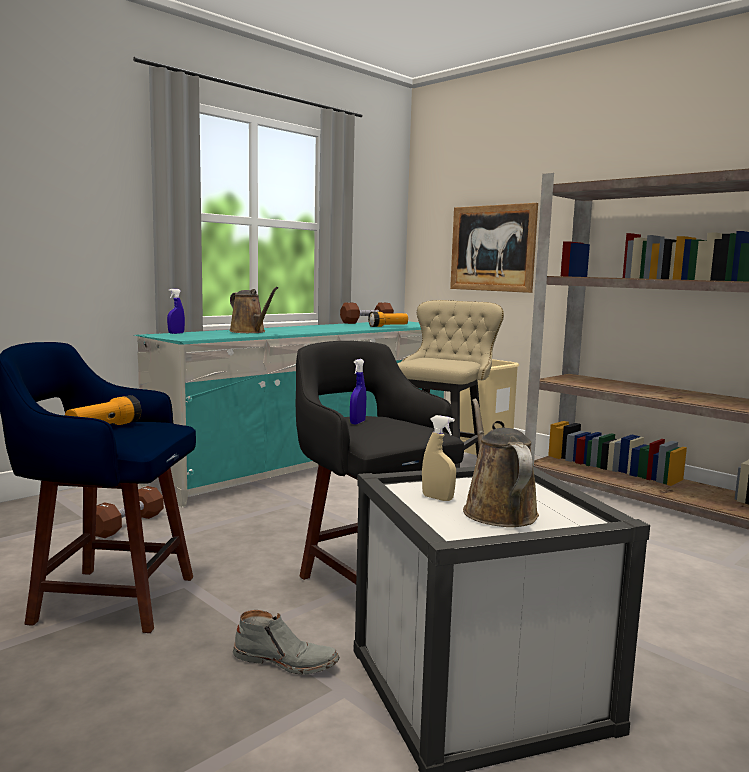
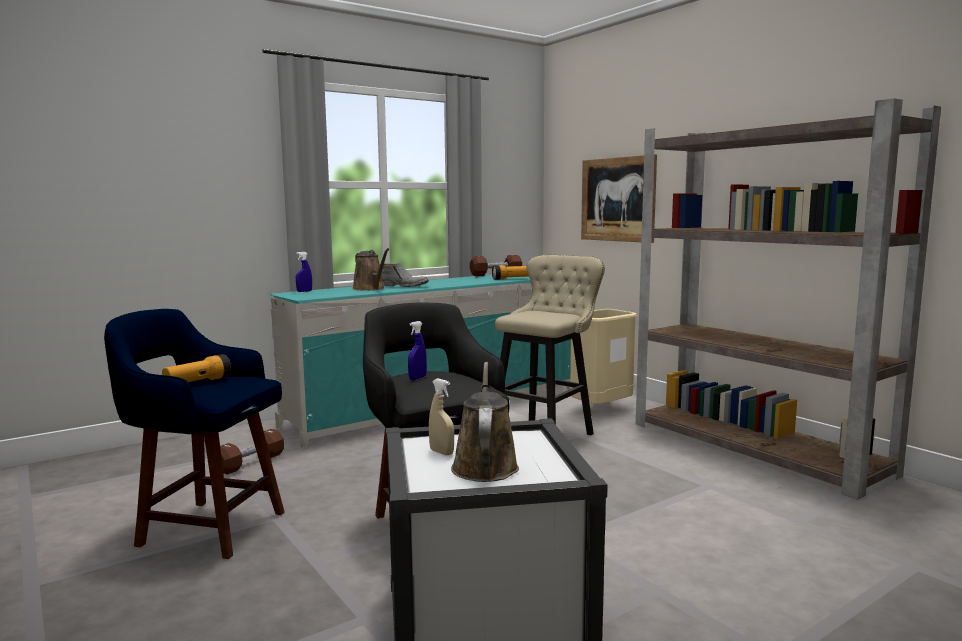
camera: 10 degrees right, 0 degrees up
(286, 661) = (329, 589): grey boot -> grey boot (404, 286)

